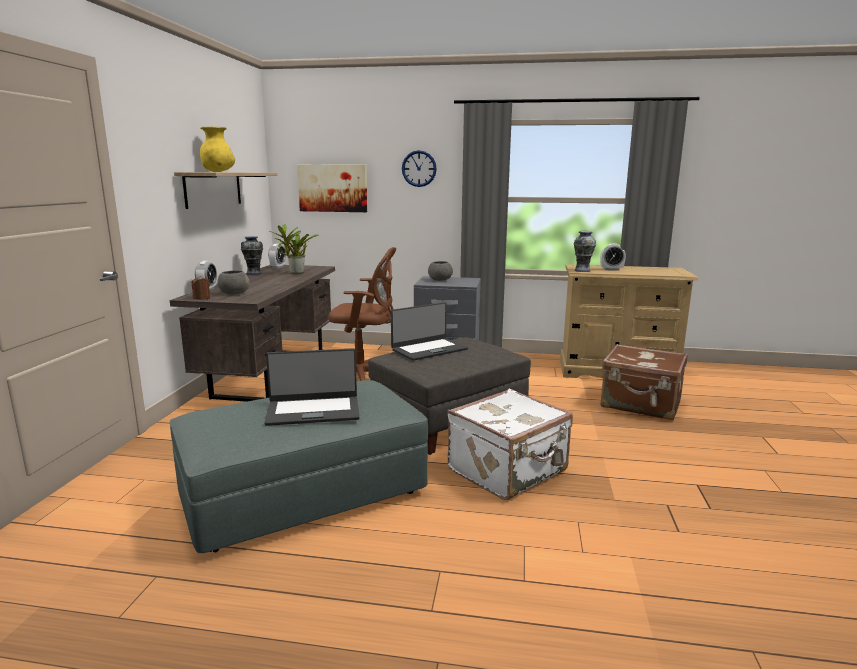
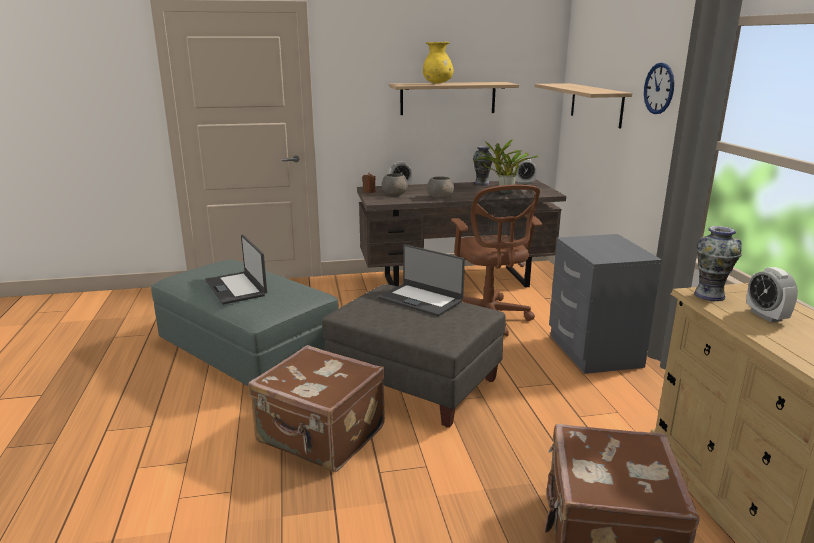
camera: 70 degrees right, 5 degrees up
(333, 188) = (596, 104): picture -> shelf
(439, 280) = (604, 243): grey bowl -> grey bowl (440, 197)
(509, 471) = (320, 436): white suitcase -> brown suitcase

